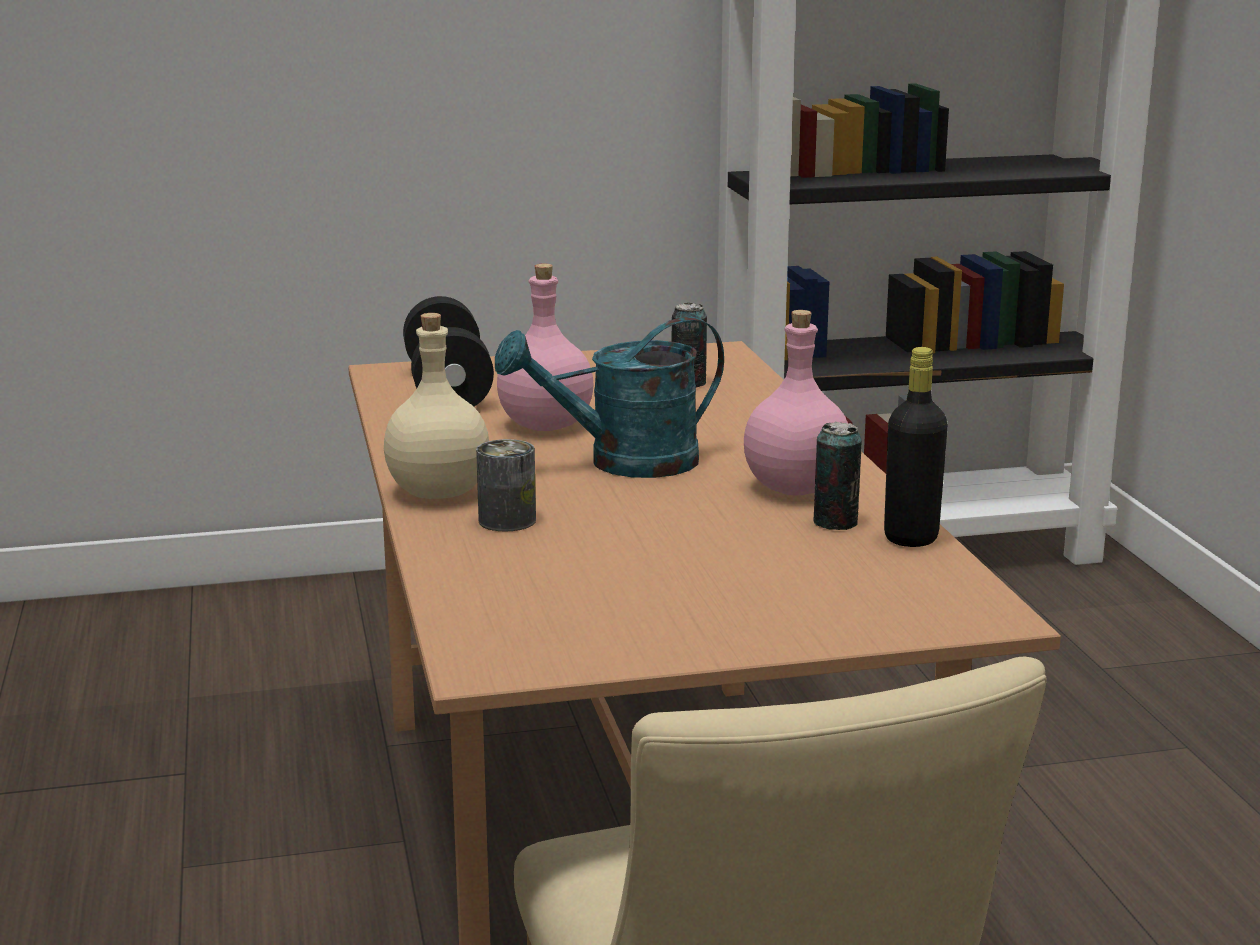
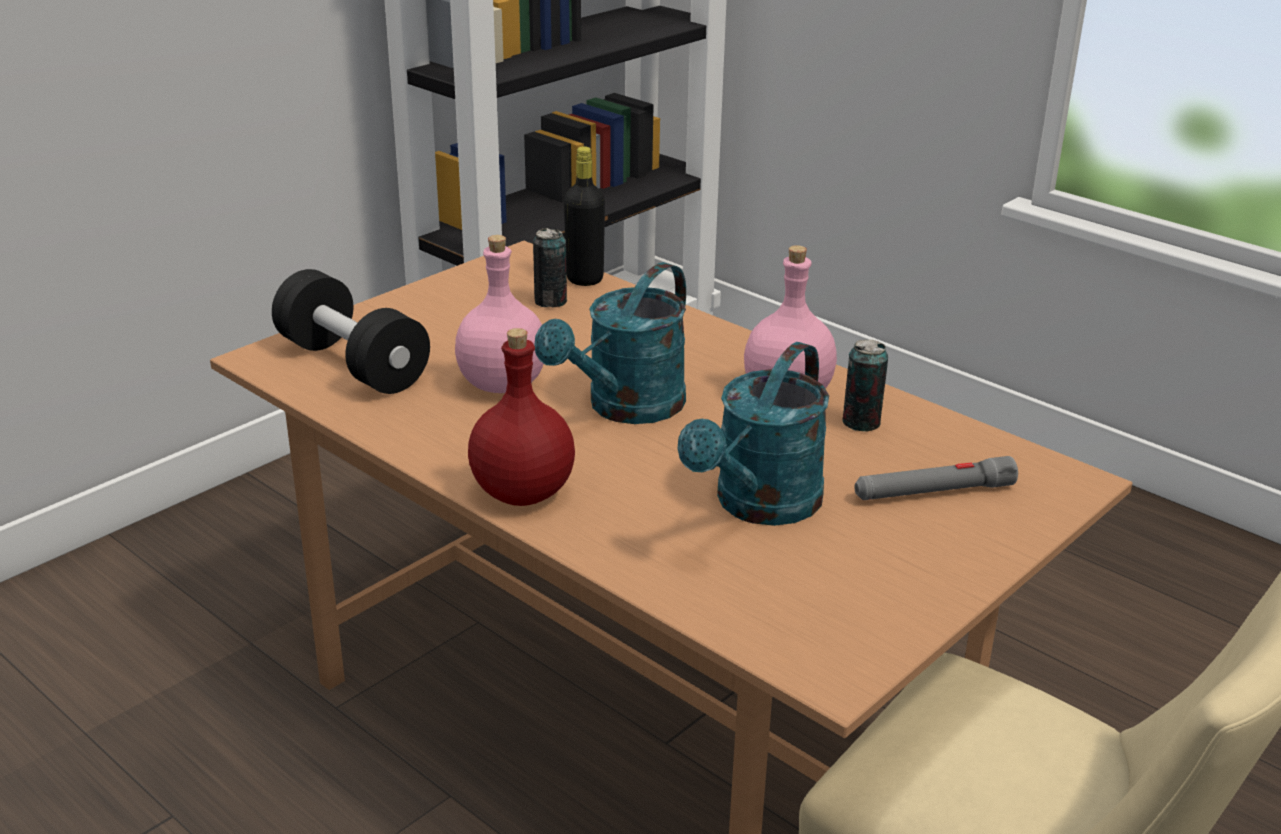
camera: 35 degrees left, 10 degrees up
(436, 492) = (521, 493): beige bottle -> red bottle
(507, 520) = (625, 506): can -> none
(624, 550) = (759, 506): none -> turquoise watering can
(815, 584) = (933, 492): none -> grey flashlight
(911, 538) = (928, 421): black bottle -> black bottle (584, 279)

